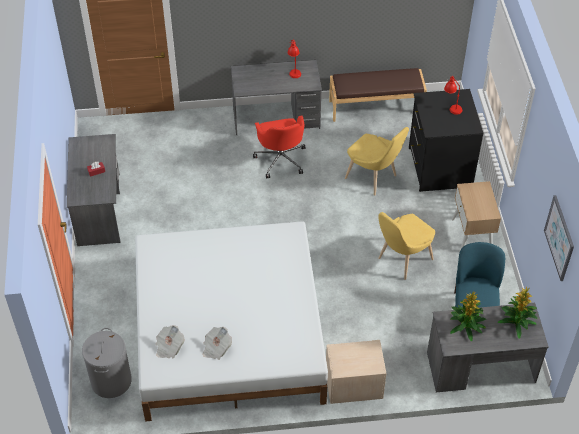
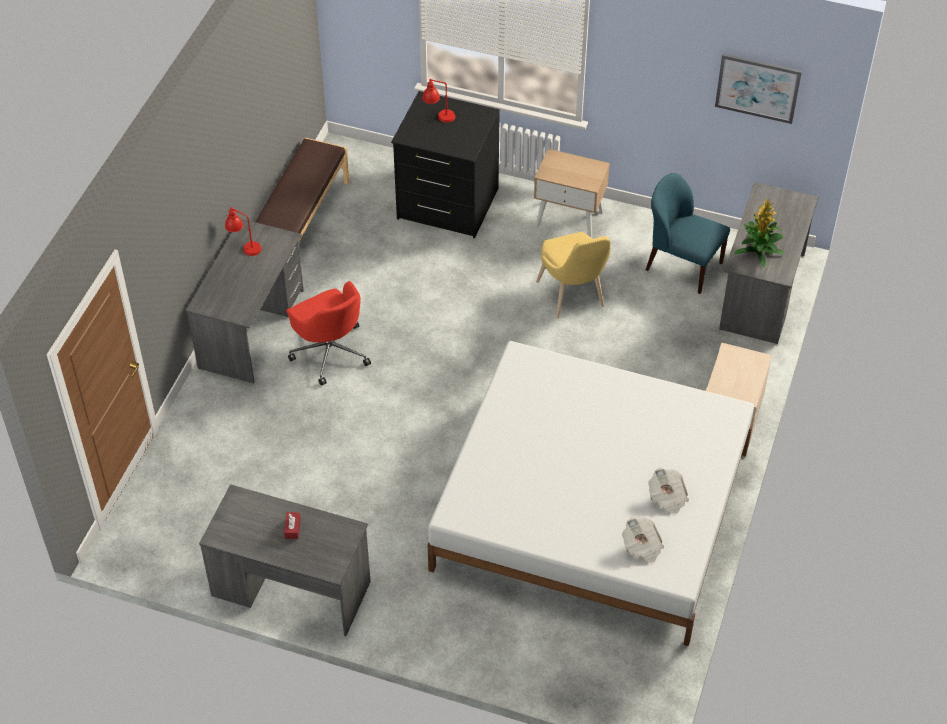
camera: 65 degrees left, 0 degrees up
(111, 381) = (605, 665): grey laundry basket -> none
(280, 159) = (330, 351): red office chair -> red office chair turned 45 degrees clockwise
(374, 178) = (425, 272): yellow chair -> none
(517, 321) = (773, 207): potted plant -> none

